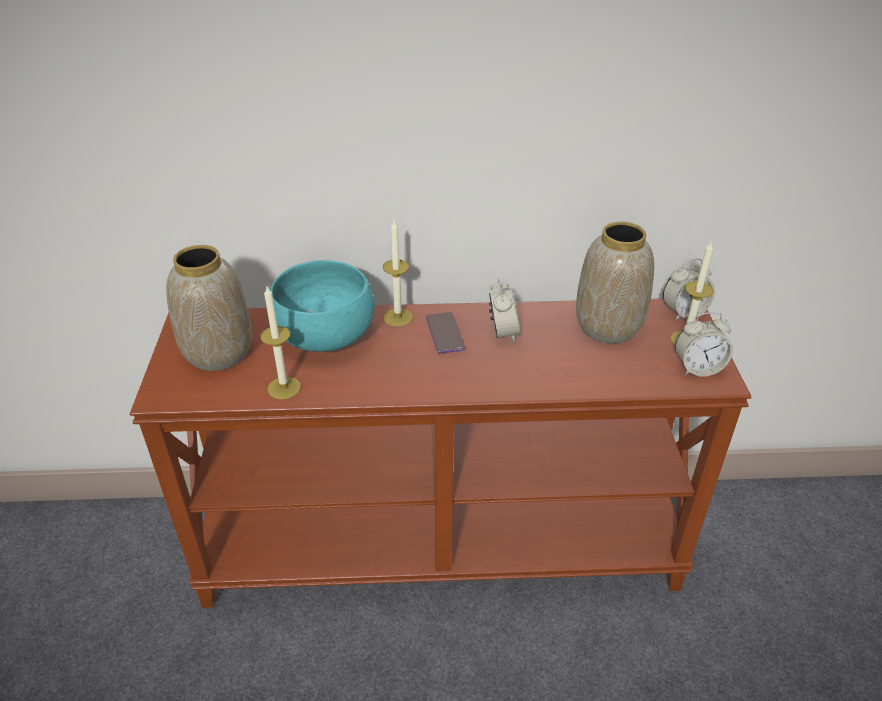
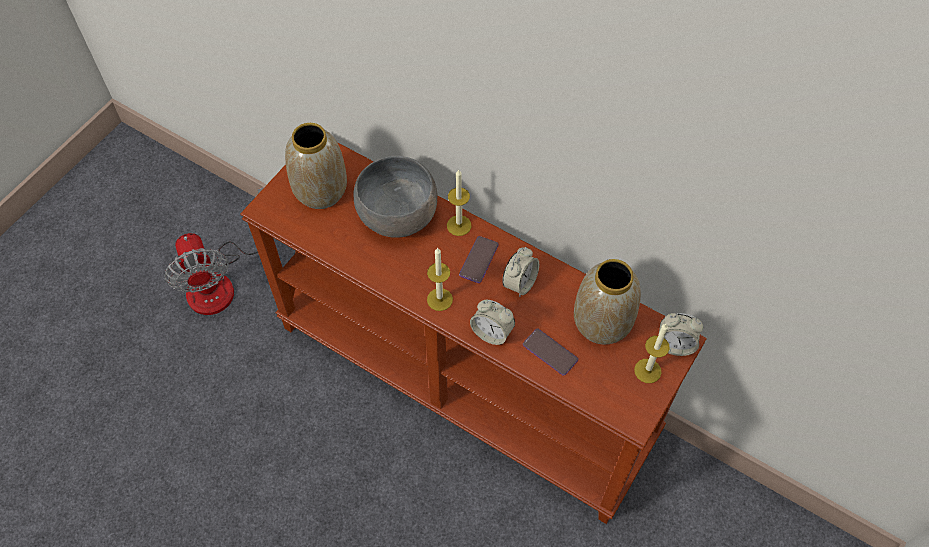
camera: 35 degrees right, 20 degrees up
(86, 601) = (222, 280): none -> fan
(284, 388) = (340, 247): candle -> candle (439, 299)
(325, 336) = (397, 215): turquoise bowl -> grey bowl
(589, 369) = (550, 352): none -> phone
(698, 368) = (629, 400): alarm clock -> alarm clock (492, 332)

